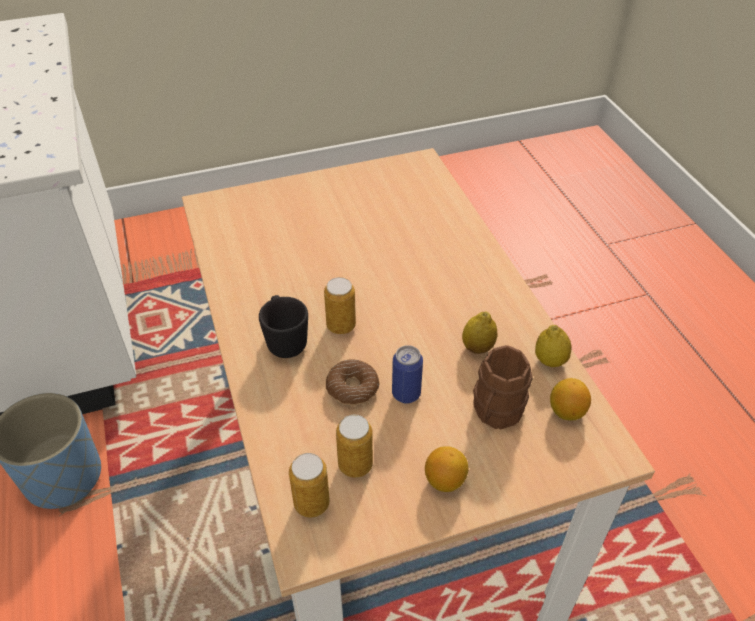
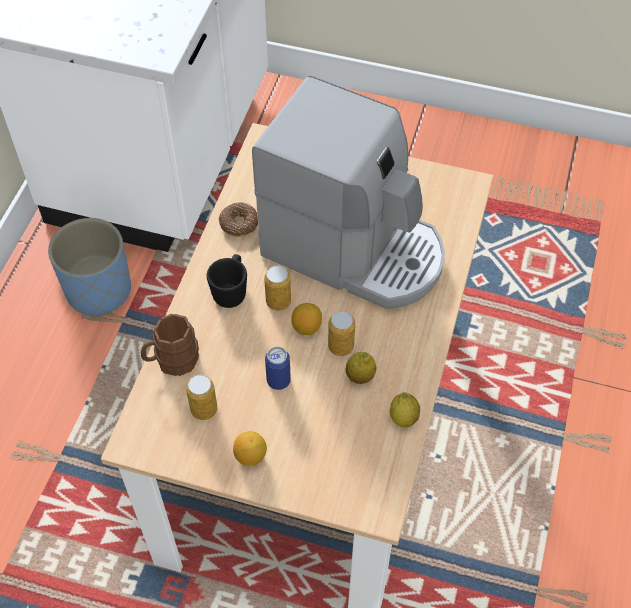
camera: 35 degrees right, 10 degrees up
(311, 503) = (158, 417): can -> can (341, 346)
(352, 388) = (246, 354): donut -> donut (239, 224)
(372, 250) = (355, 250): none -> coffee machine
(495, 413) = (326, 432): brown mug -> brown mug (172, 360)
(566, 411) = (377, 462): lemon -> lemon (306, 327)

